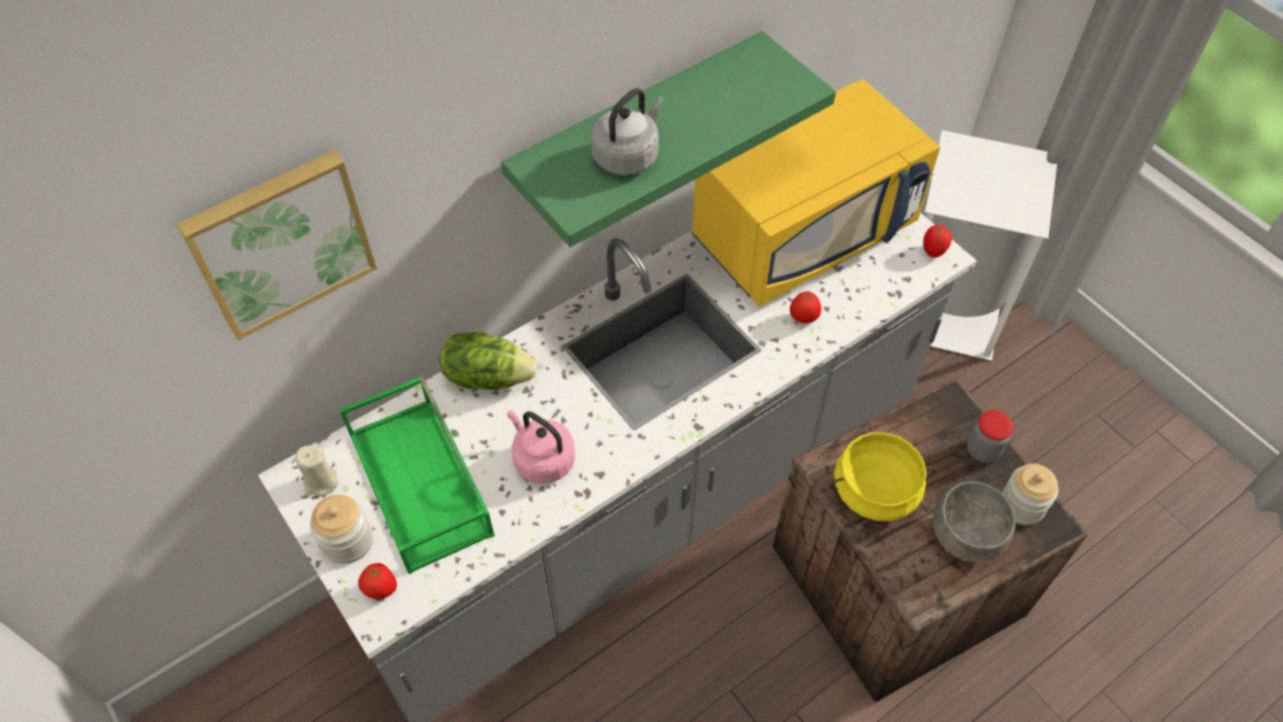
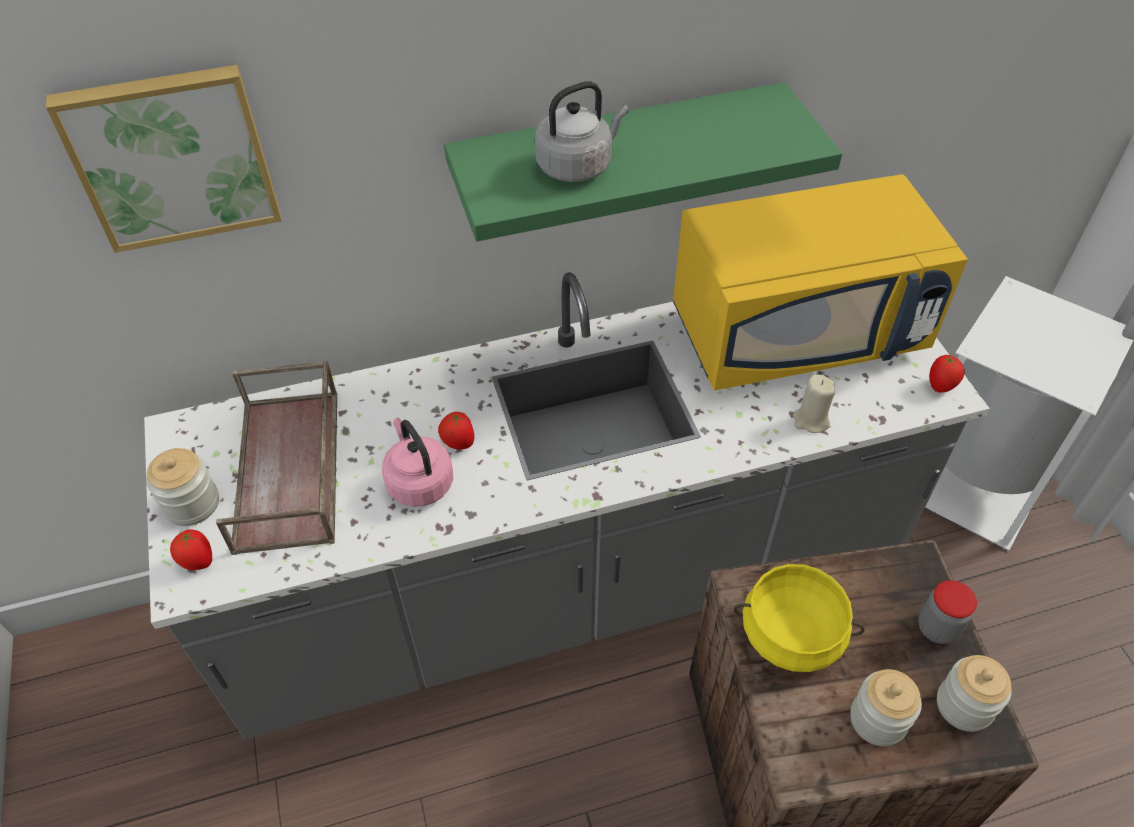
camera: 20 degrees right, 5 degrees down
(321, 482) = (196, 441): beige candle -> beige candle (810, 420)
(422, 484) = (290, 471): green tray -> brown tray
(488, 376) = (404, 386): lettuce -> none
(803, 318) = (761, 417): tomato -> tomato (458, 443)
(963, 537) = (878, 719): grey bowl -> jar

